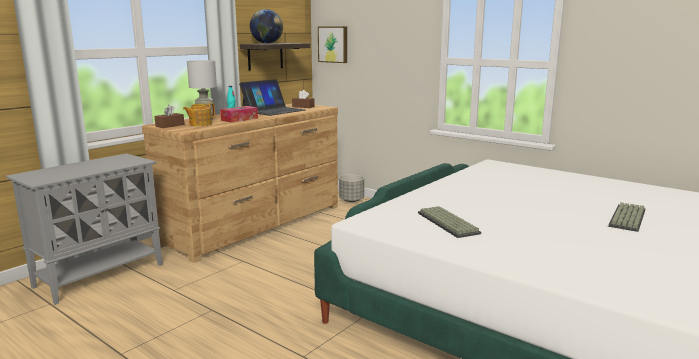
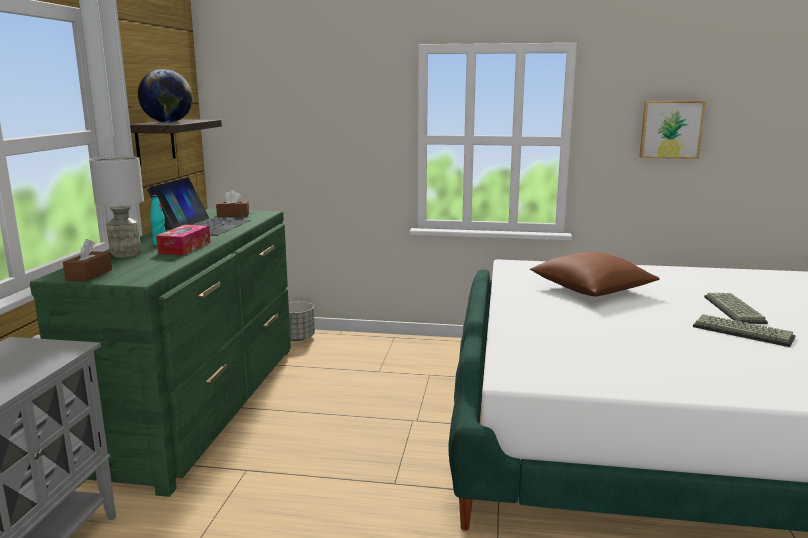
camera: 30 degrees left, 0 degrees up
(200, 124) = (139, 265): teapot -> none
(257, 224) = (202, 405): brown dresser -> green dresser
(333, 44) = (242, 119): picture -> picture (671, 129)
(449, 223) = (604, 354): keyboard -> keyboard (744, 332)
(524, 187) = (591, 290): none -> brown pillow

